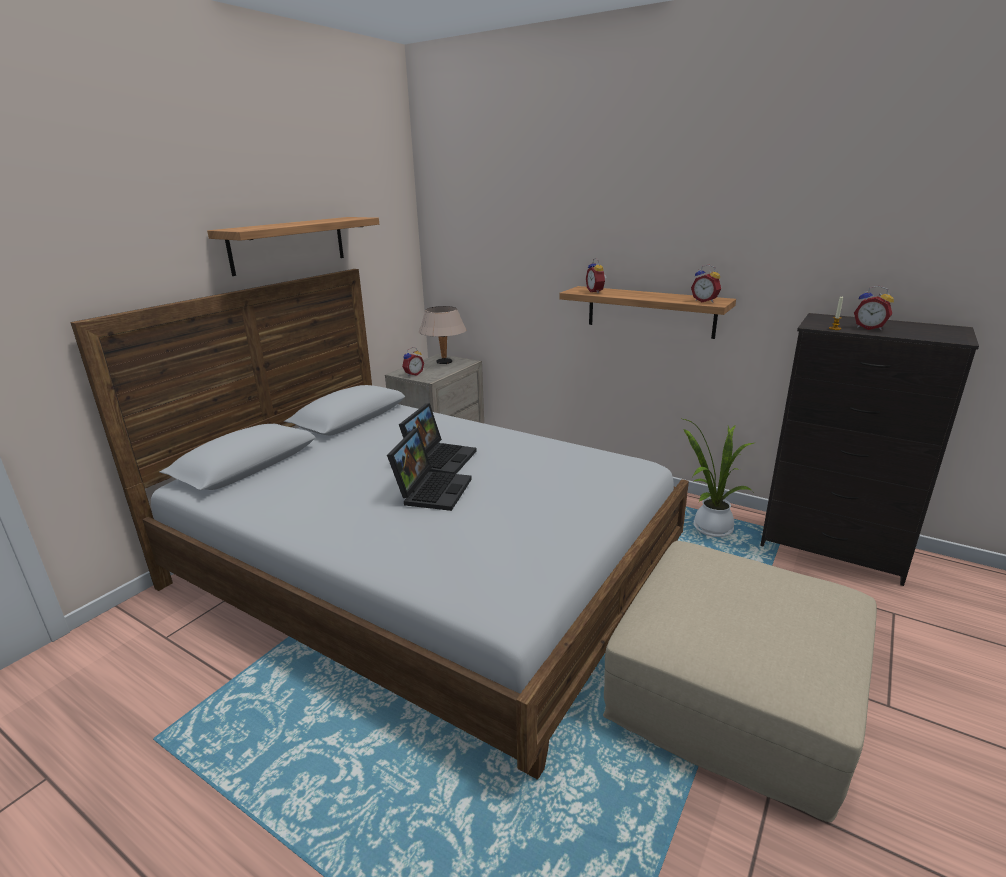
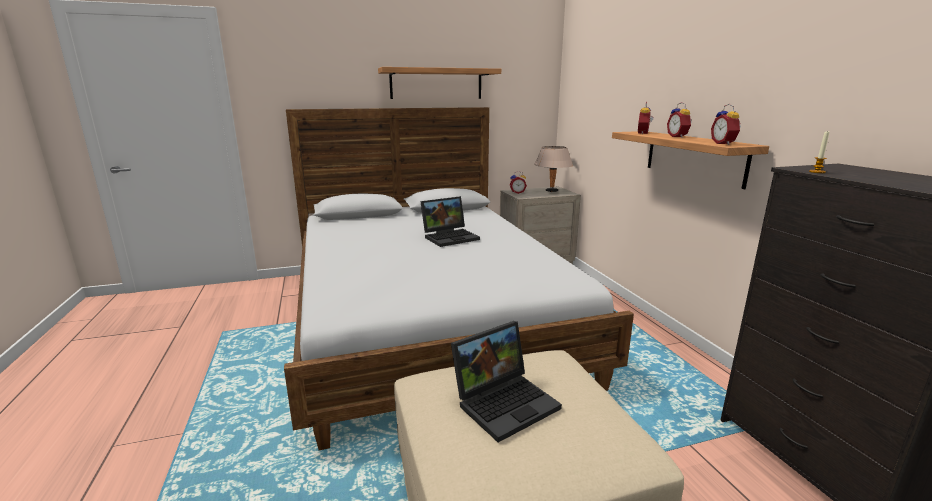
camera: 40 degrees right, 5 degrees down
(432, 490) = (412, 248): laptop -> laptop (505, 401)
(709, 528) = (685, 385): potted plant -> none
(869, 328) = (872, 177): alarm clock -> alarm clock (678, 137)

